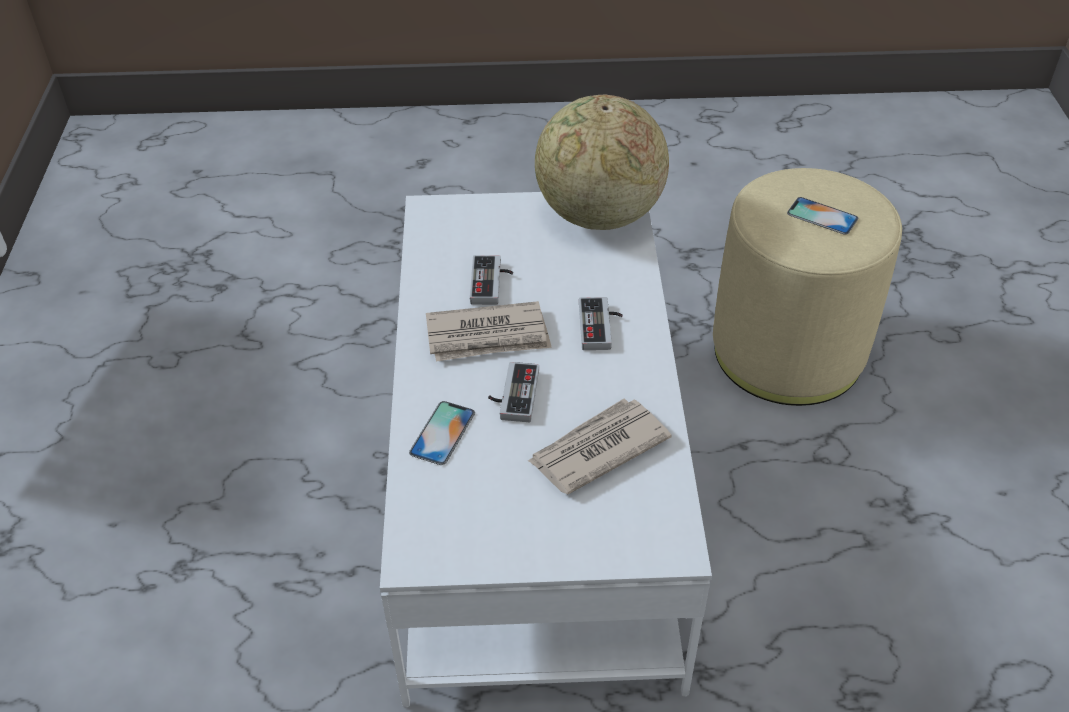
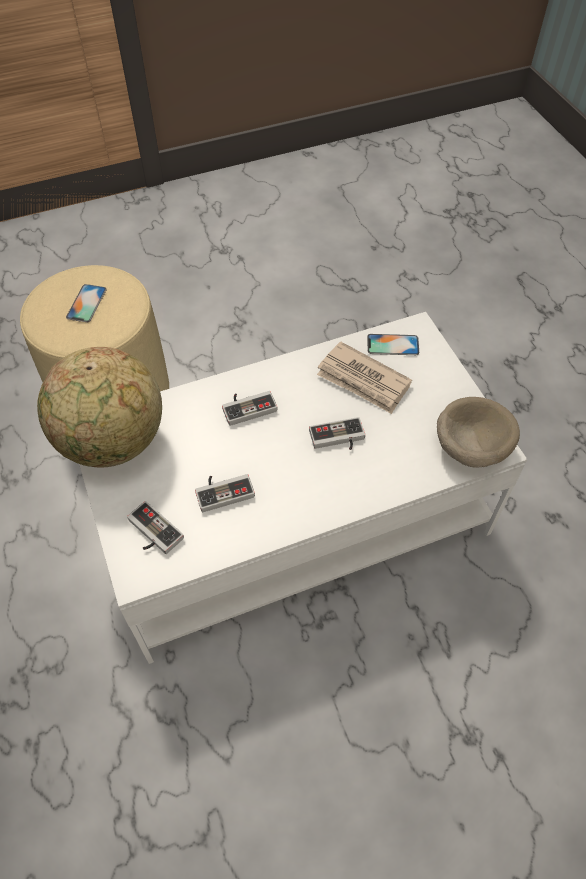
camera: 110 degrees left, 10 degrees up
(433, 527) = (470, 447): none -> beige bowl
(442, 433) = (392, 469): phone -> phone (392, 345)
(469, 225) = (151, 533): none -> game controller
(488, 336) = (285, 473): newspaper -> none

